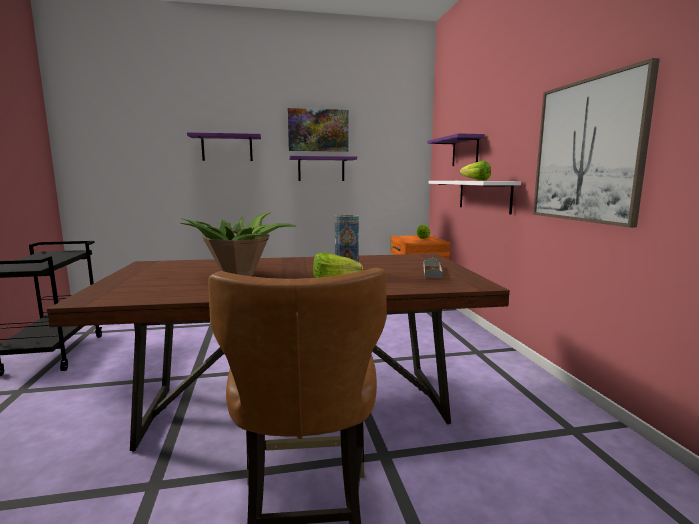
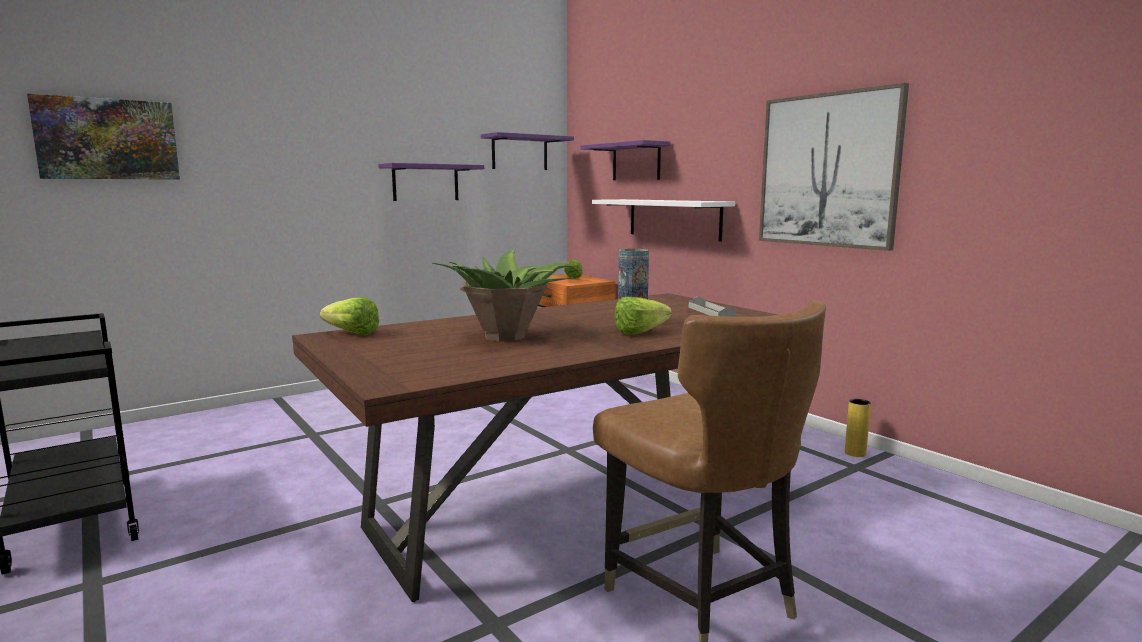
camera: 25 degrees left, 0 degrees up
(227, 148) = (279, 148): purple shelf -> purple shelf (519, 153)
(318, 130) = (419, 124): picture -> picture (107, 139)
(473, 180) = (676, 200): lettuce -> lettuce (348, 333)
(585, 416) = (855, 453): none -> yellow vase

